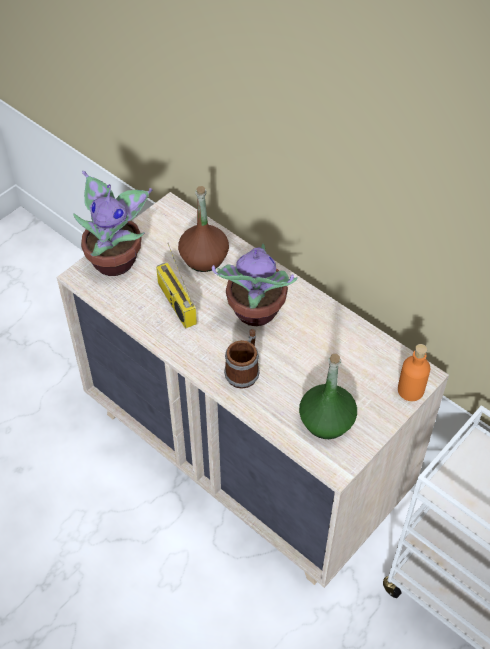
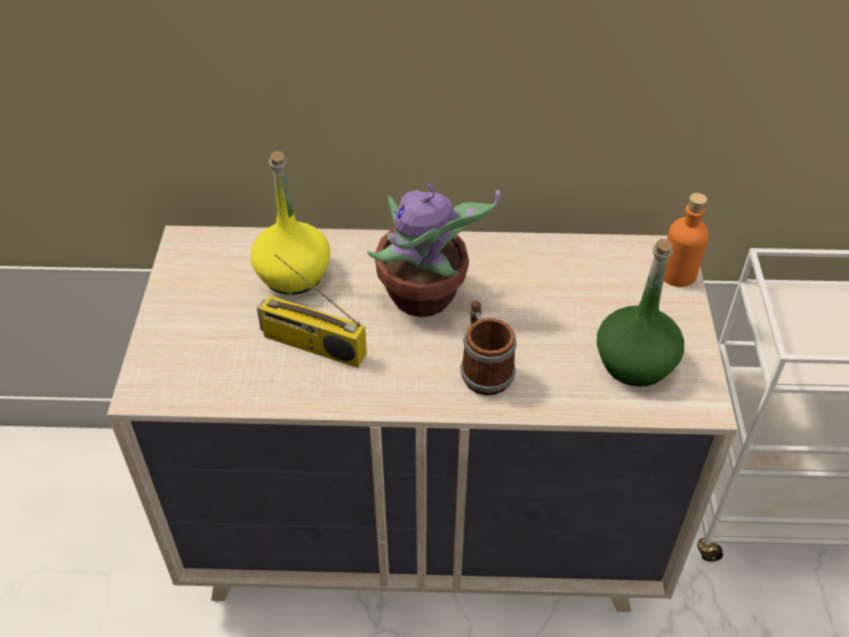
camera: 40 degrees left, 5 degrees down
(116, 259) = (175, 342): potted plant -> none
(204, 258) = (293, 274): brown bottle -> yellow bottle

